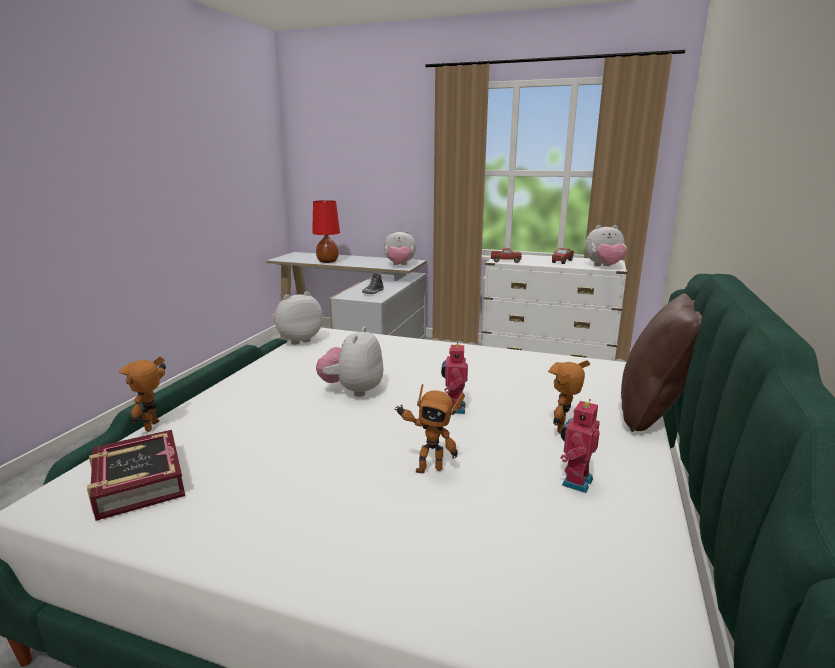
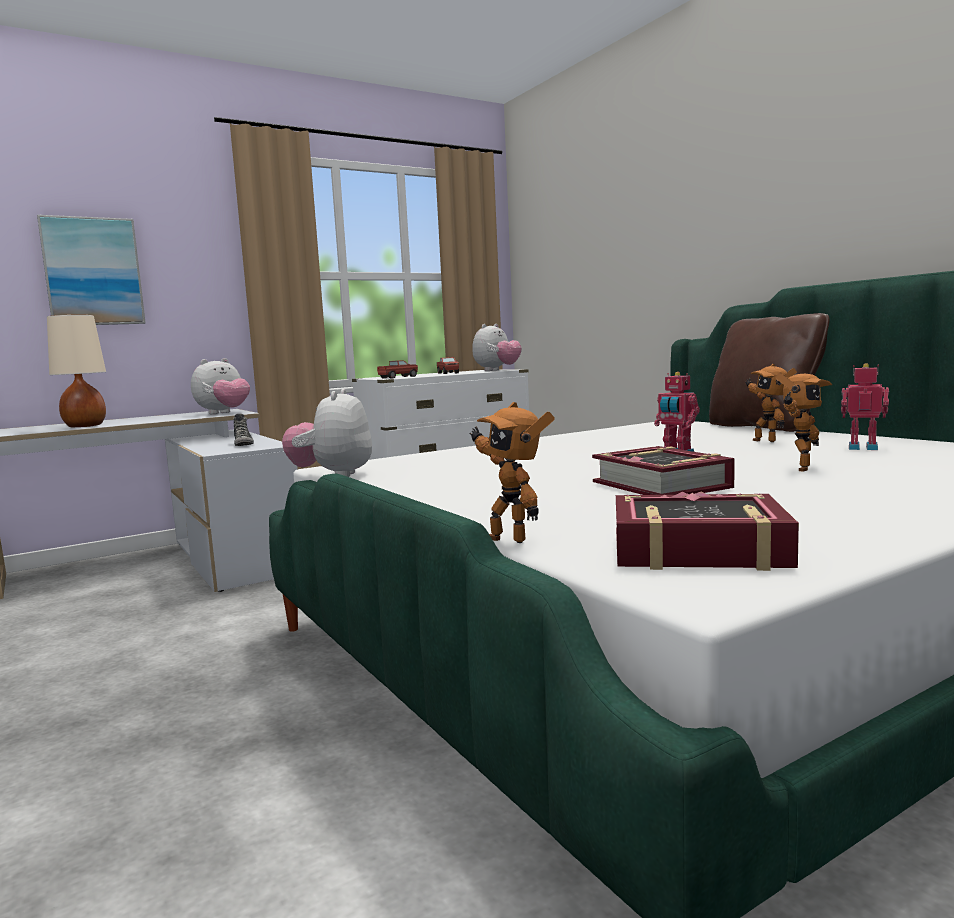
camera: 50 degrees left, 10 degrees down
(322, 431) = (661, 485): none -> book
(327, 262) = (85, 426): red table lamp -> beige table lamp
(353, 390) = (566, 471): plush toy -> none
(357, 170) = (93, 272): none -> picture
(574, 481) = (862, 447): toy robot -> toy robot turned 135 degrees clockwise

